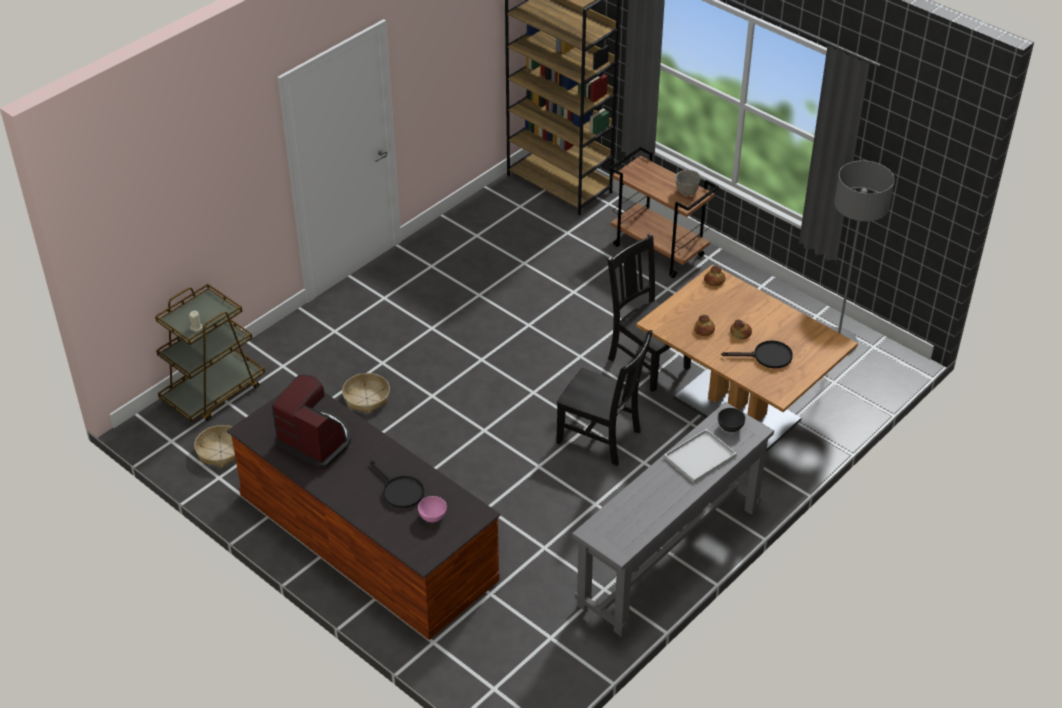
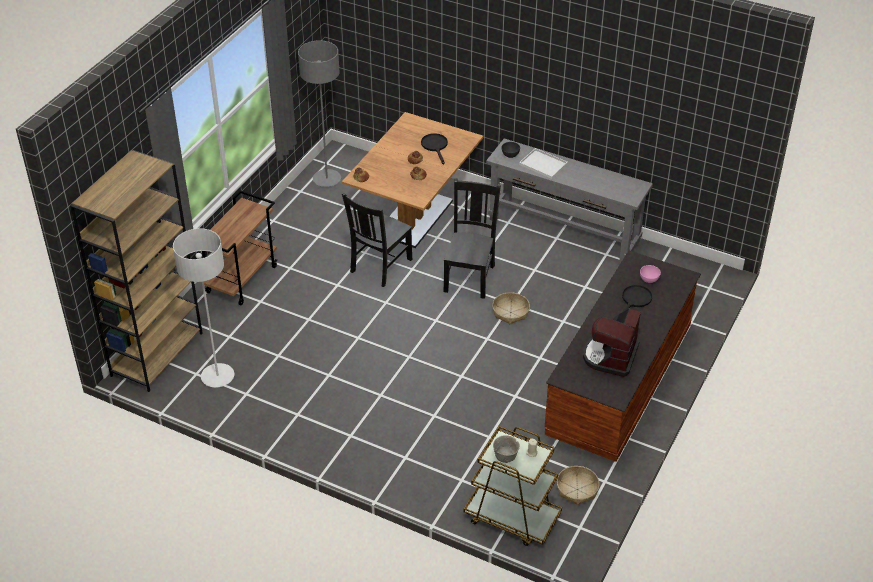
camera: 105 degrees left, 0 degrees up
(367, 398) = (479, 414): basket -> basket (510, 312)
(509, 219) = (217, 376): none -> grey floor lamp
(687, 192) = (243, 211): grey bowl -> grey bowl (506, 457)

